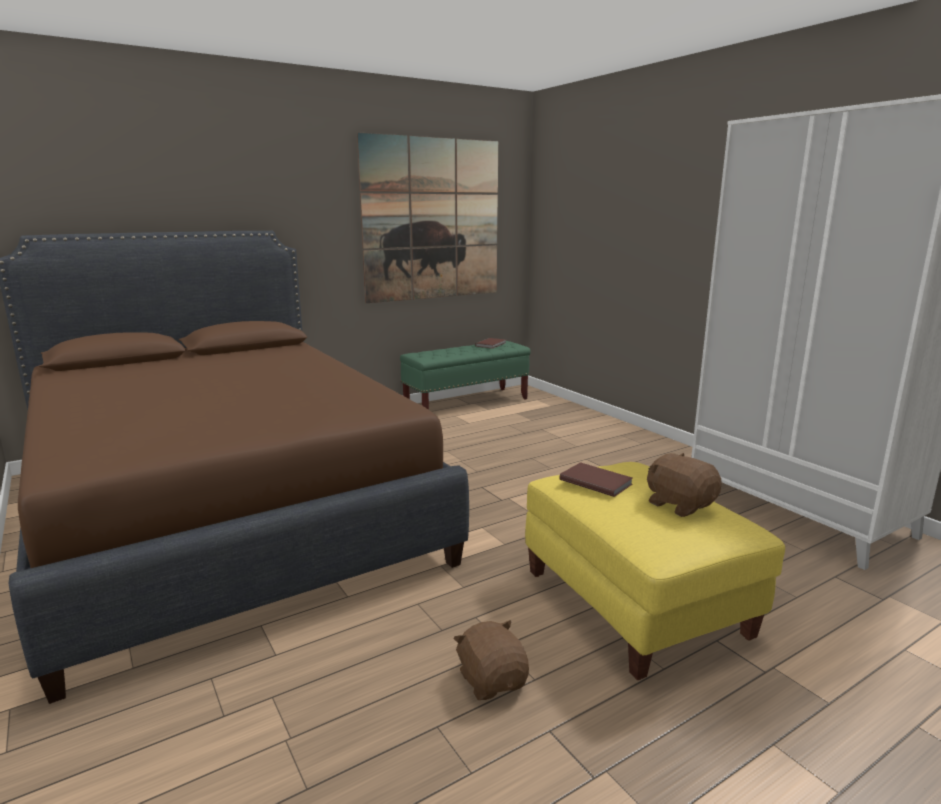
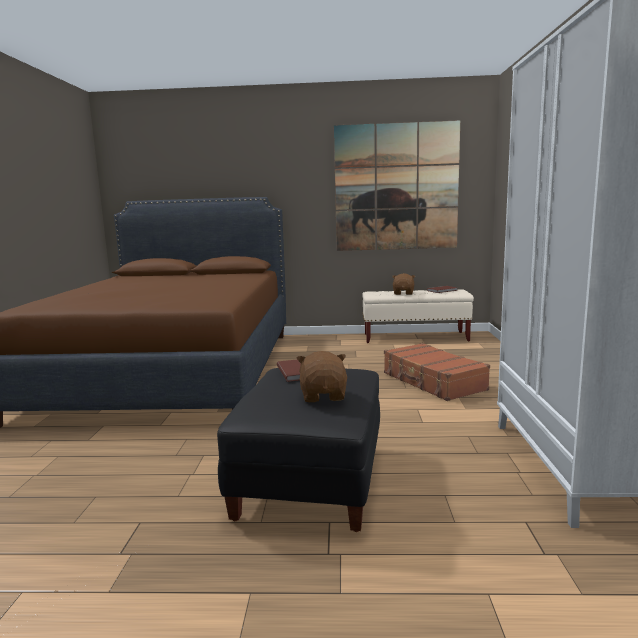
camera: 35 degrees right, 5 degrees down
(466, 403) = (415, 337): green bench -> beige bench
(492, 680) = (156, 487): brown plush toy -> brown plush toy (403, 293)
(565, 455) = (433, 382): none -> brown suitcase
(634, 604) = (310, 481): yellow ottoman -> black ottoman

